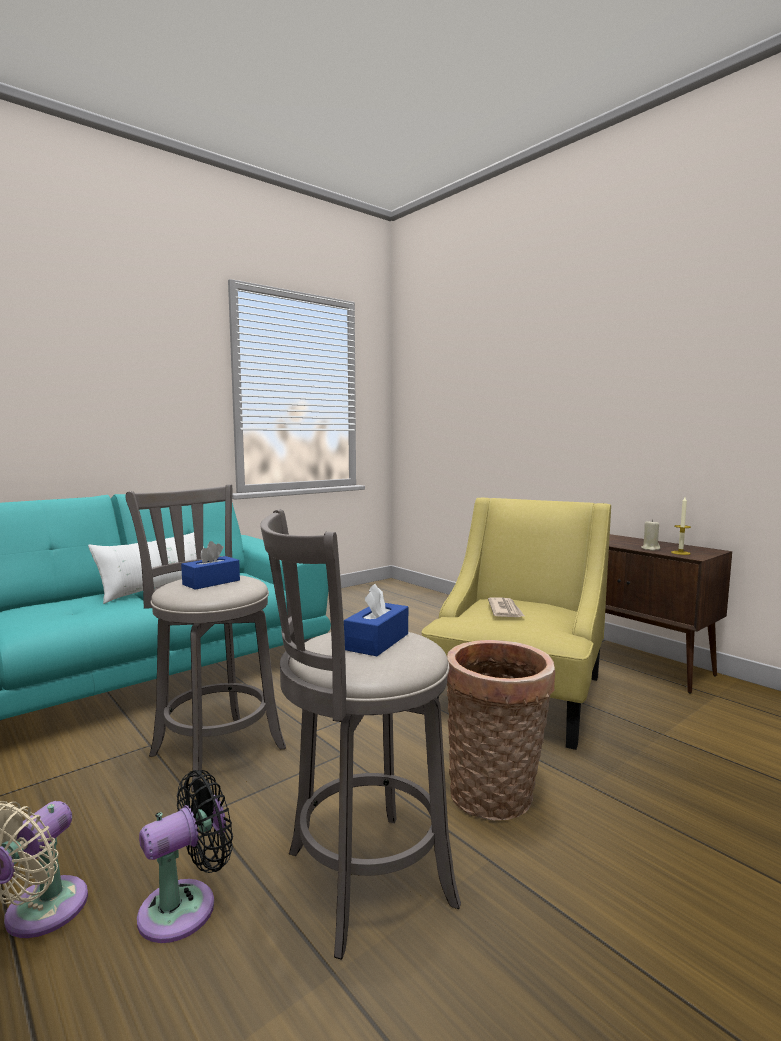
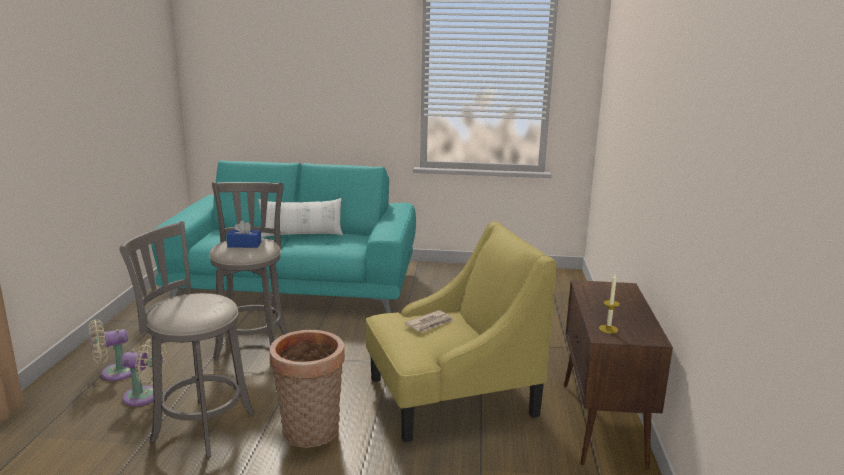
camera: 45 degrees right, 10 degrees up
(185, 906) = (145, 397): black fan -> beige fan
(377, 642) = (198, 305): blue tissue box -> none
(650, 549) = (601, 316): beige candle -> none

